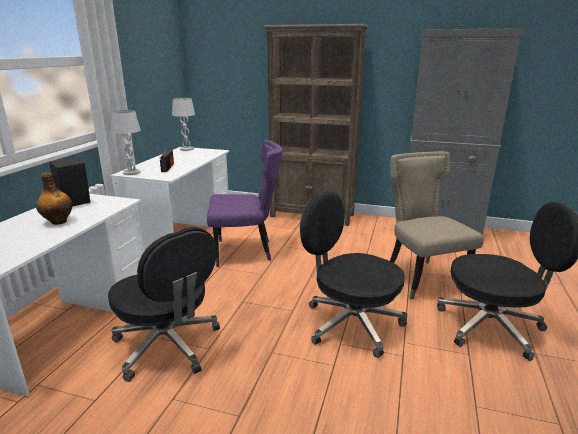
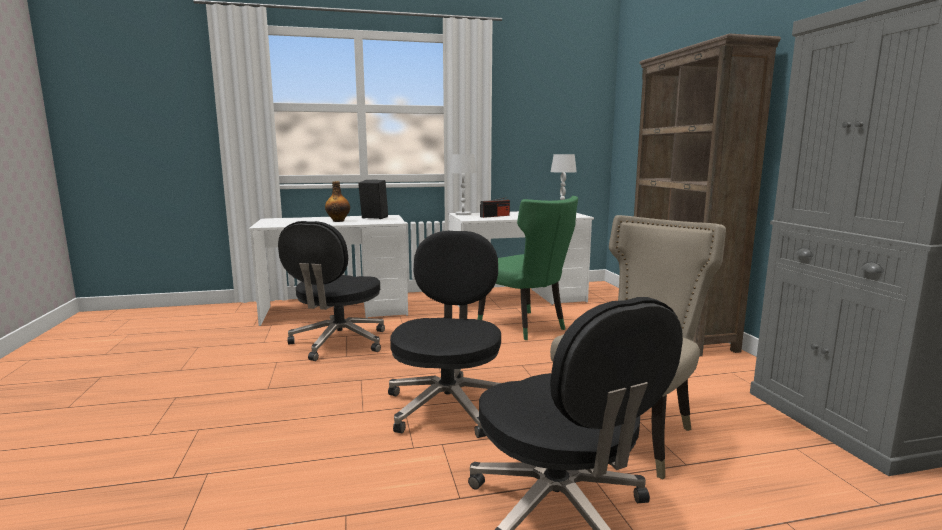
camera: 60 degrees right, 10 degrees down
(246, 252) = (525, 327): purple chair -> green chair

